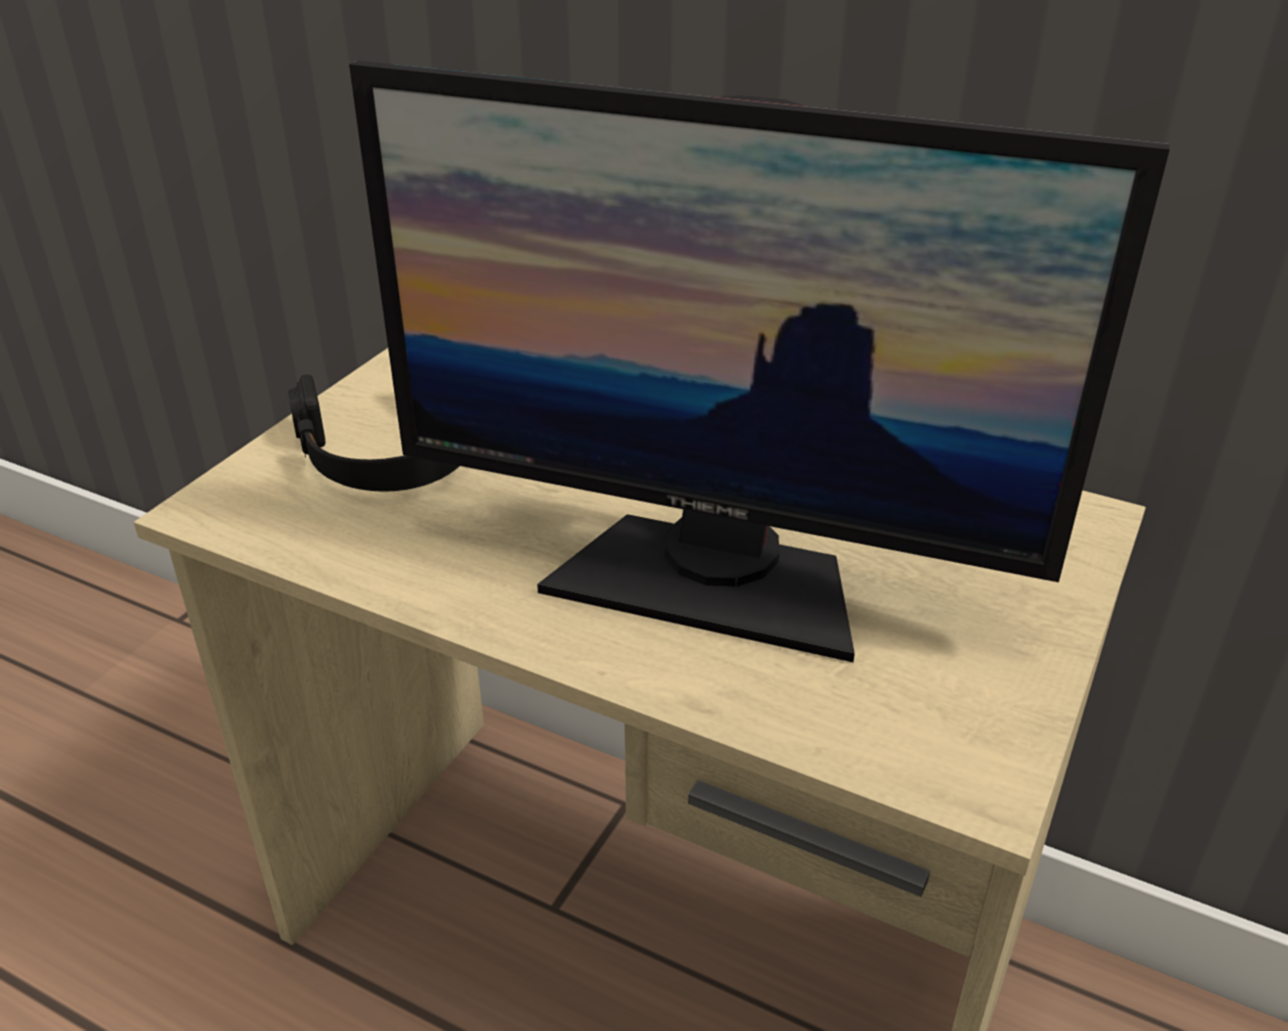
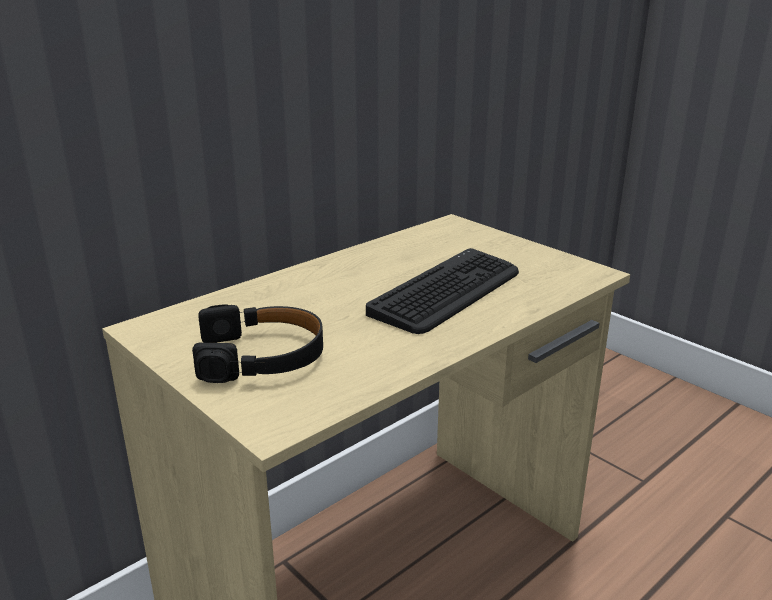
camera: 70 degrees left, 10 degrees down
(713, 576) = (447, 292): monitor -> keyboard

